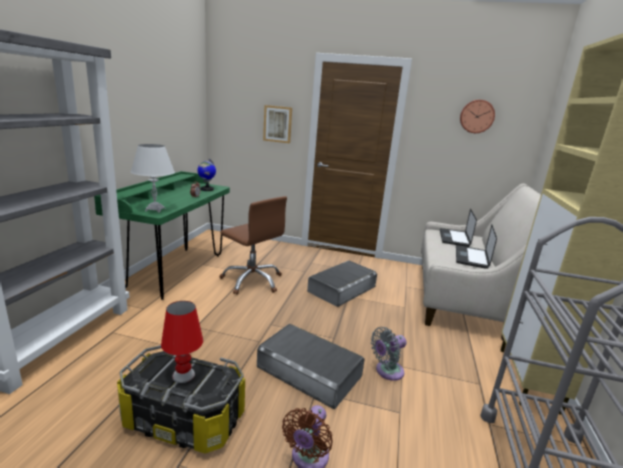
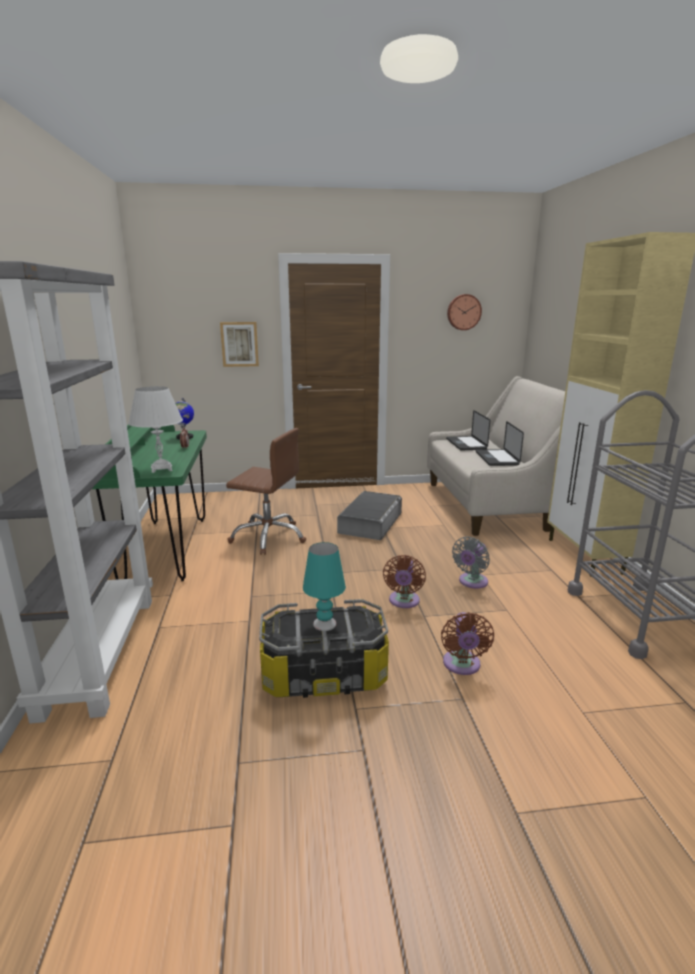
camera: 20 degrees left, 0 degrees up
(183, 375) = (324, 624): red table lamp -> turquoise table lamp
(309, 371) = (403, 602): grey storage box -> brown fan

